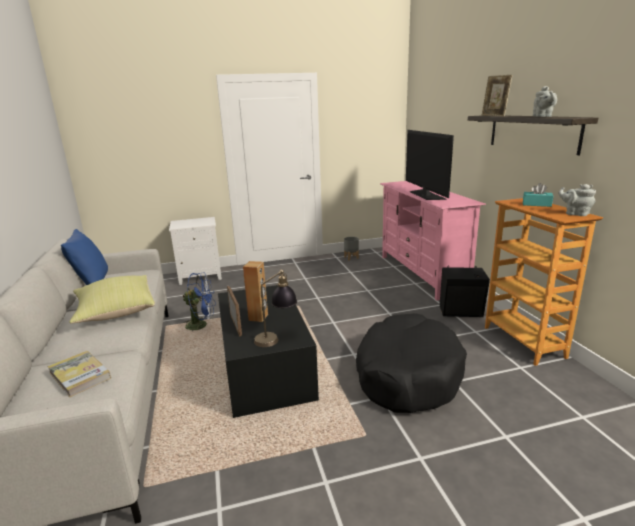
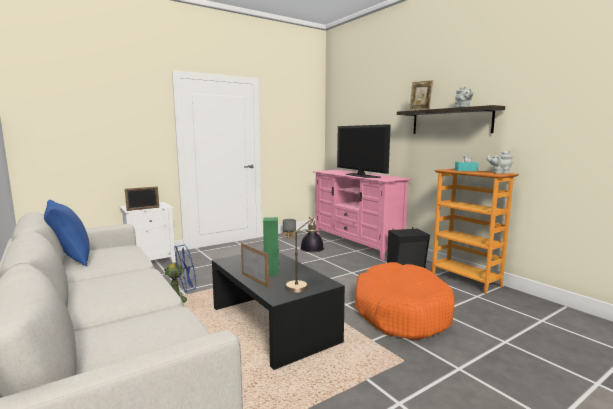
camera: 20 degrees left, 10 degrees down
(80, 375) = (139, 330): book -> none
(115, 312) = (124, 277): yellow pillow -> none
(187, 226) = (143, 209): none -> picture frame
(258, 317) = (271, 272): brown speaker -> green speaker
(407, 374) = (400, 312): black dog bed -> orange dog bed

